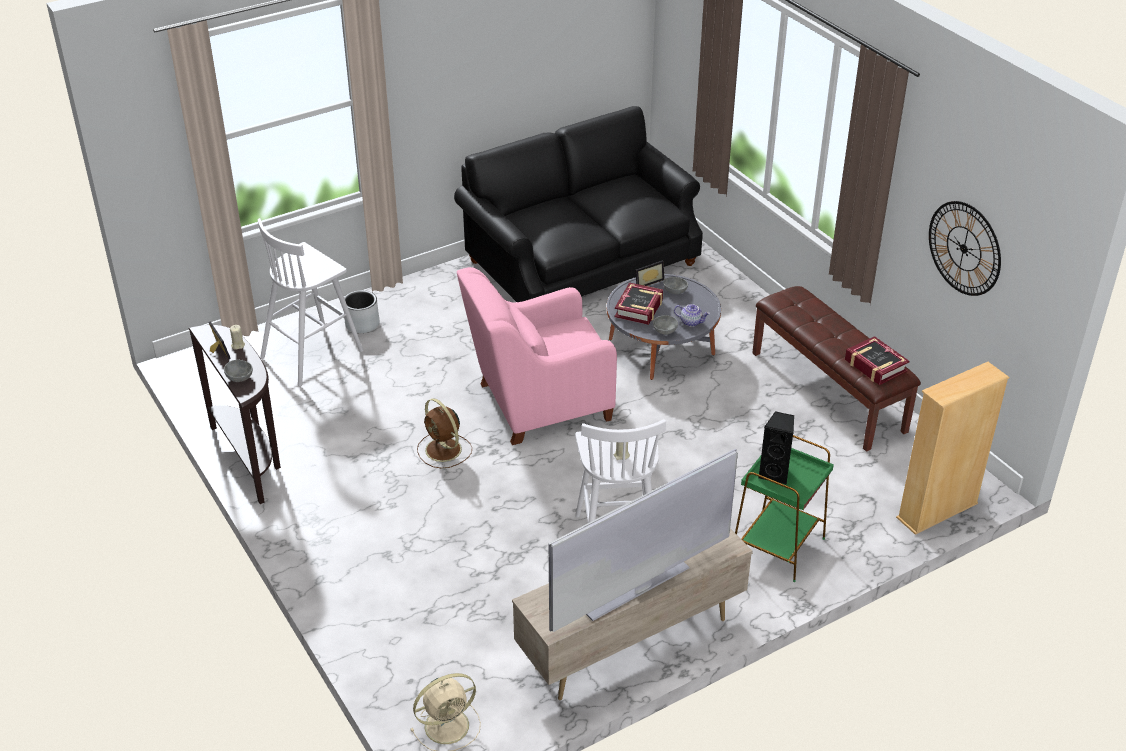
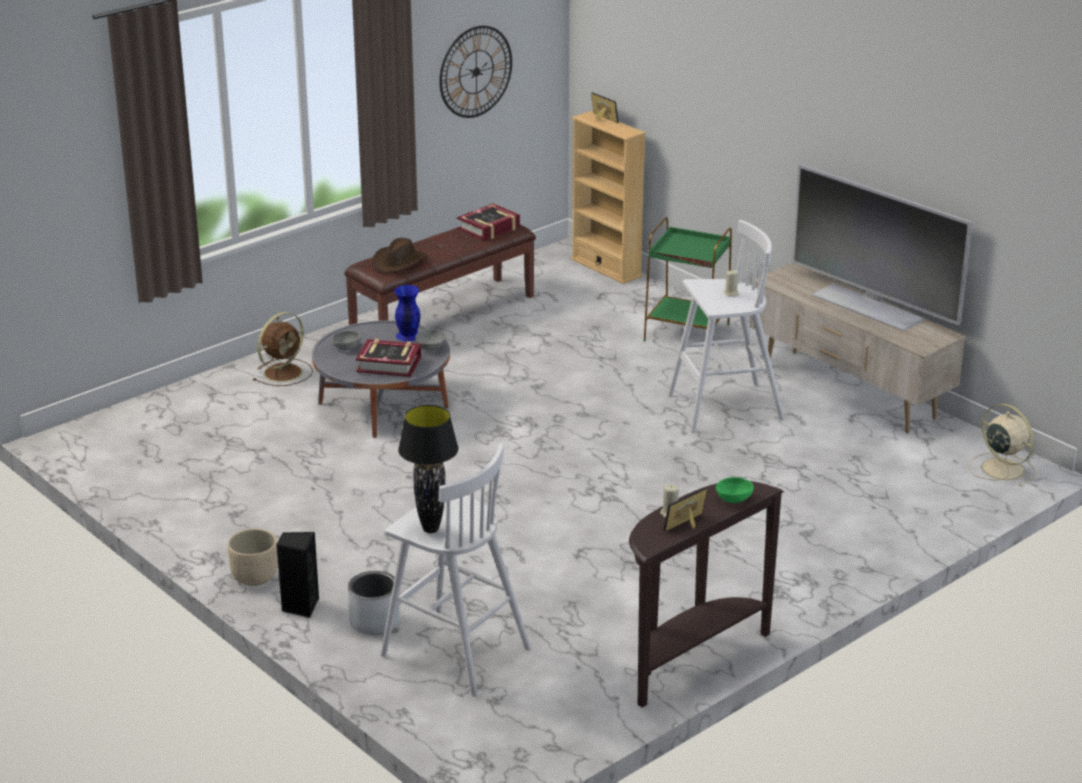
camera: 100 degrees left, 10 degrees down
(240, 377) = (733, 499): grey bowl -> green bowl
(295, 259) = (431, 529): none -> black table lamp
(434, 280) = (254, 577): none -> beige planter
(444, 450) = (620, 521): brown fan -> brown fan (284, 372)
(538, 403) = (512, 471): pink armchair -> none
(582, 262) = (201, 469): black sofa -> none
(647, 281) = (331, 363): picture frame -> picture frame (601, 119)
(691, 322) = (407, 335): teapot -> blue vase
(775, 473) = (690, 253): black speaker -> black speaker (300, 606)
(799, 309) = (399, 262): none -> brown hat

